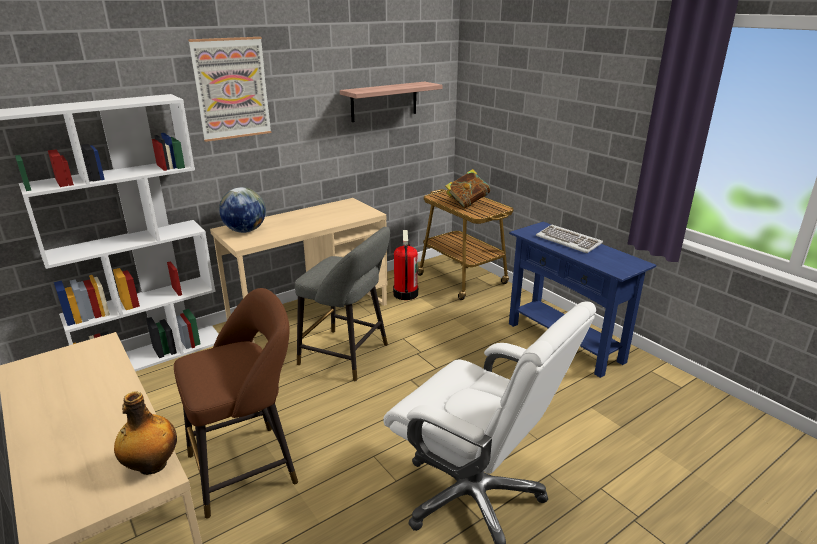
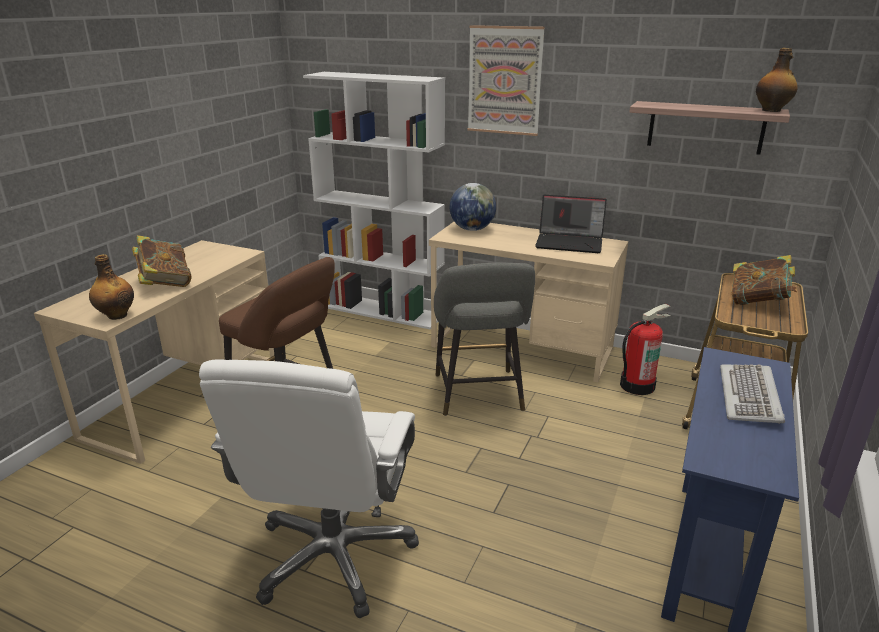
camera: 60 degrees right, 0 degrees up
(103, 414) = (165, 283): none -> book
(328, 211) = (570, 242): none -> laptop
(423, 83) = (772, 110): none -> bottle

